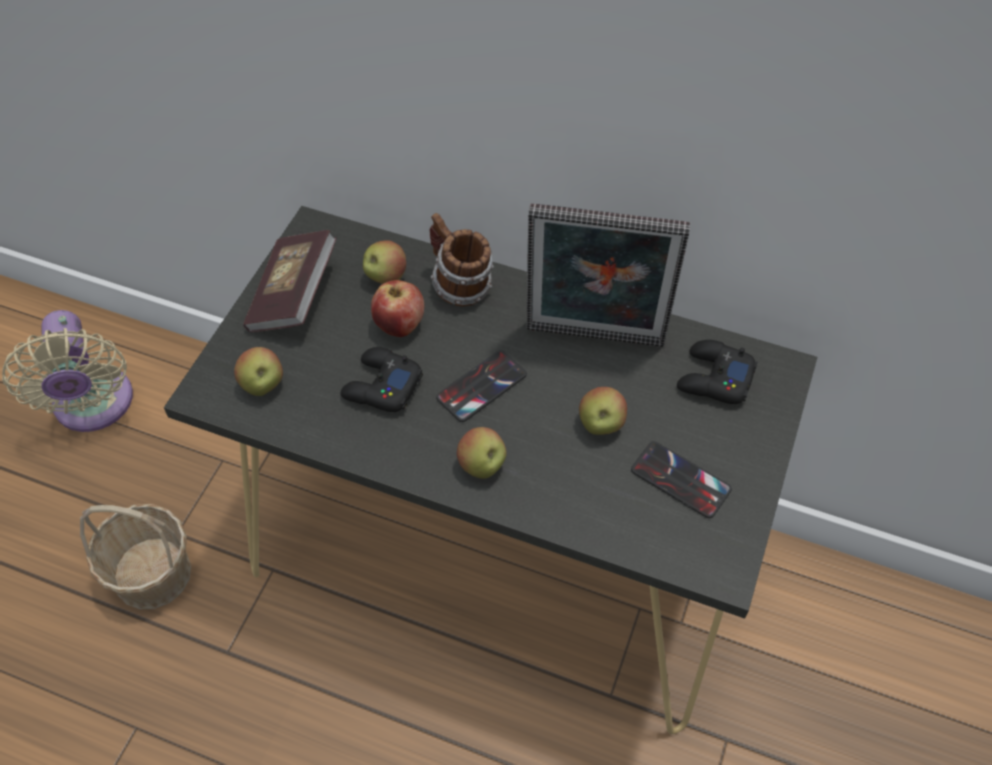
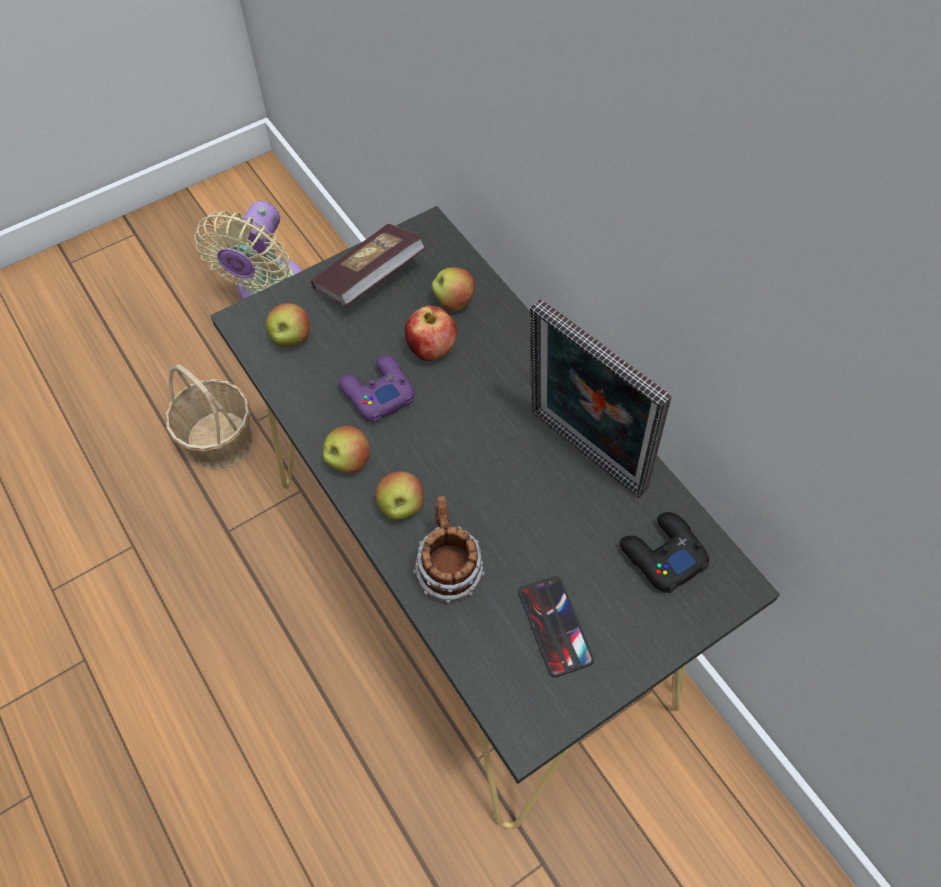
camera: 35 degrees right, 5 degrees up
(381, 386) = (376, 392): black game controller -> purple game controller
(459, 286) = (506, 342): mug -> mug (447, 569)
(481, 386) = (455, 440): phone -> none
(601, 425) = (526, 534): apple -> apple (348, 461)

